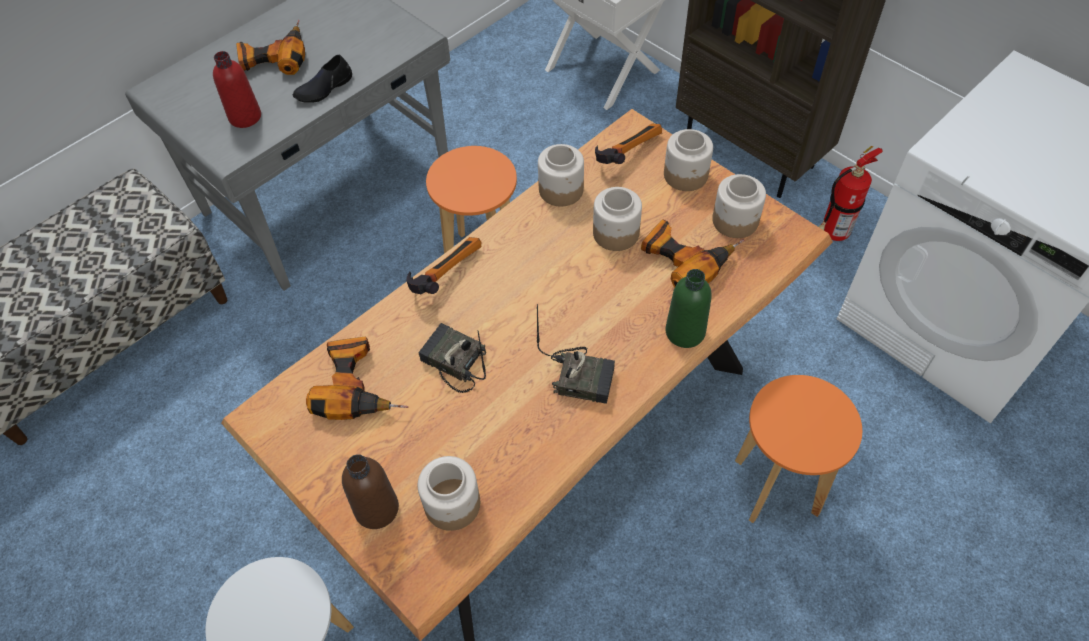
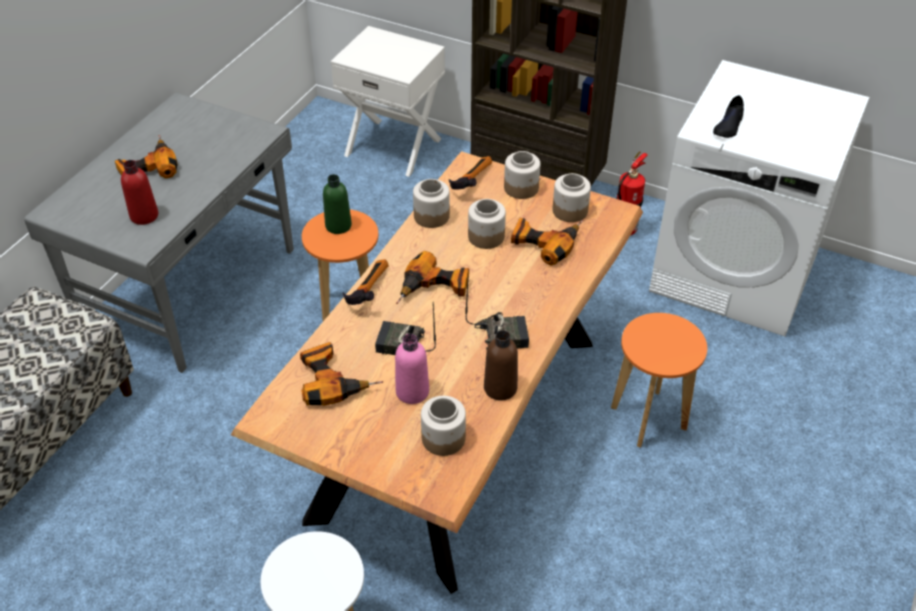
camera: 20 degrees left, 10 degrees down
(324, 88) = (203, 182): black shoe -> black shoe (728, 126)
(376, 508) = (387, 455): brown bottle -> brown bottle (500, 388)
(442, 427) = (412, 391): none -> pink bottle
(525, 291) = (434, 289): none -> power drill
(685, 332) = (564, 289): green bottle -> green bottle (338, 226)

